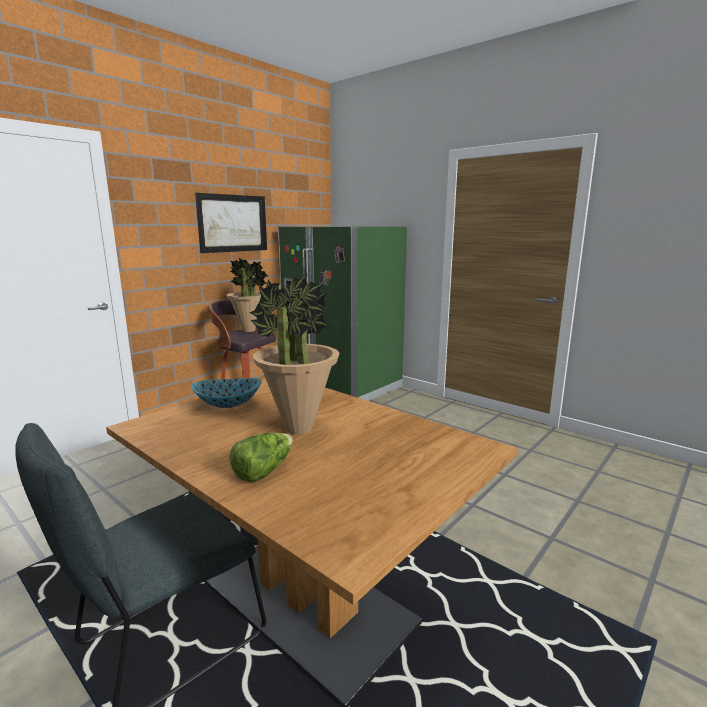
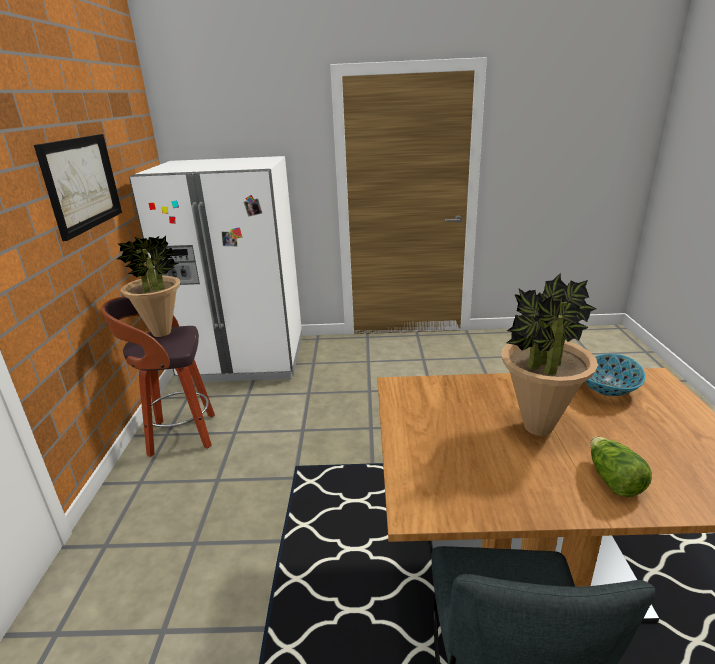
camera: 40 degrees left, 10 degrees up
(228, 404) = (425, 436): bowl -> bowl (607, 389)
(343, 386) = (244, 359): green fridge -> white fridge

